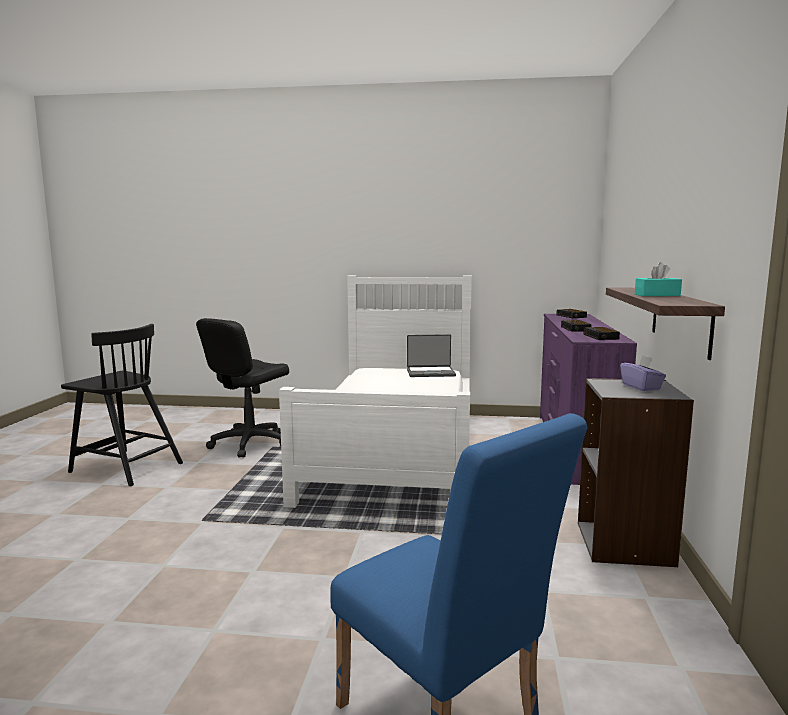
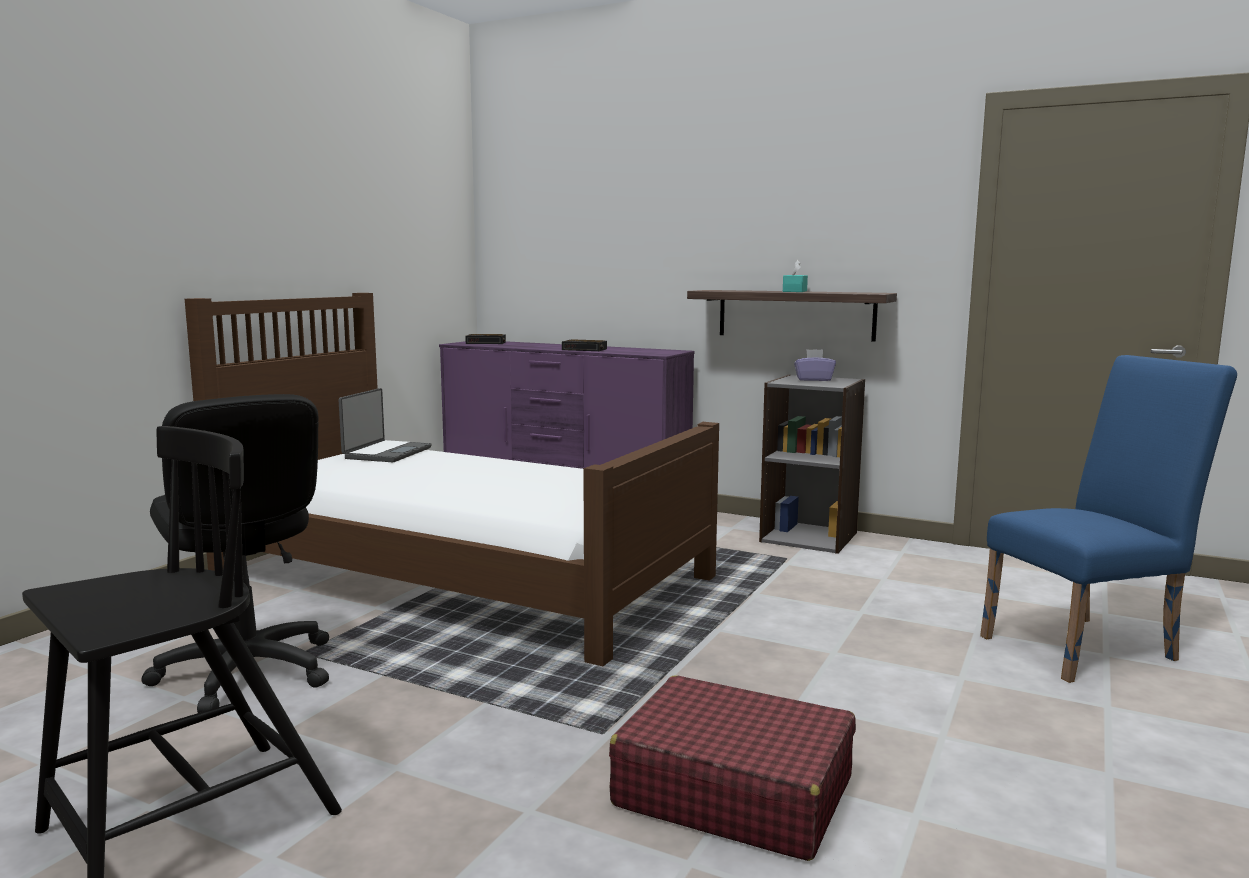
camera: 70 degrees left, 0 degrees up
(141, 562) = (732, 791): none -> red suitcase
(395, 452) = (460, 576): white bed -> brown bed
(601, 337) = (648, 351): alarm clock -> none

